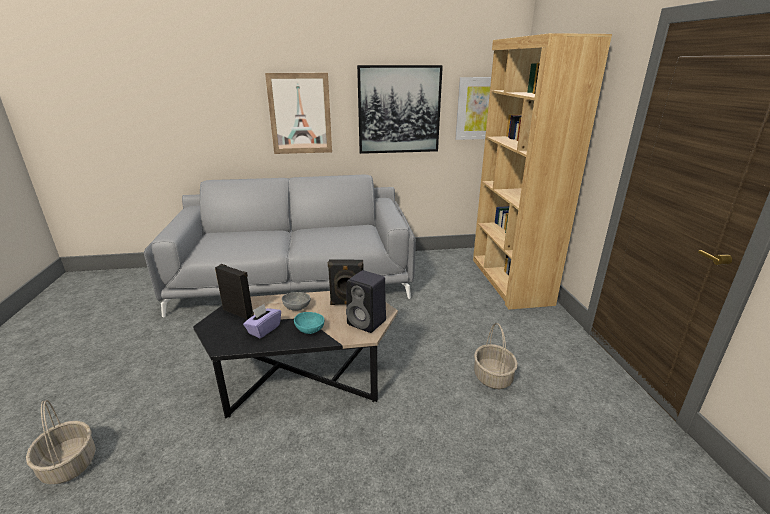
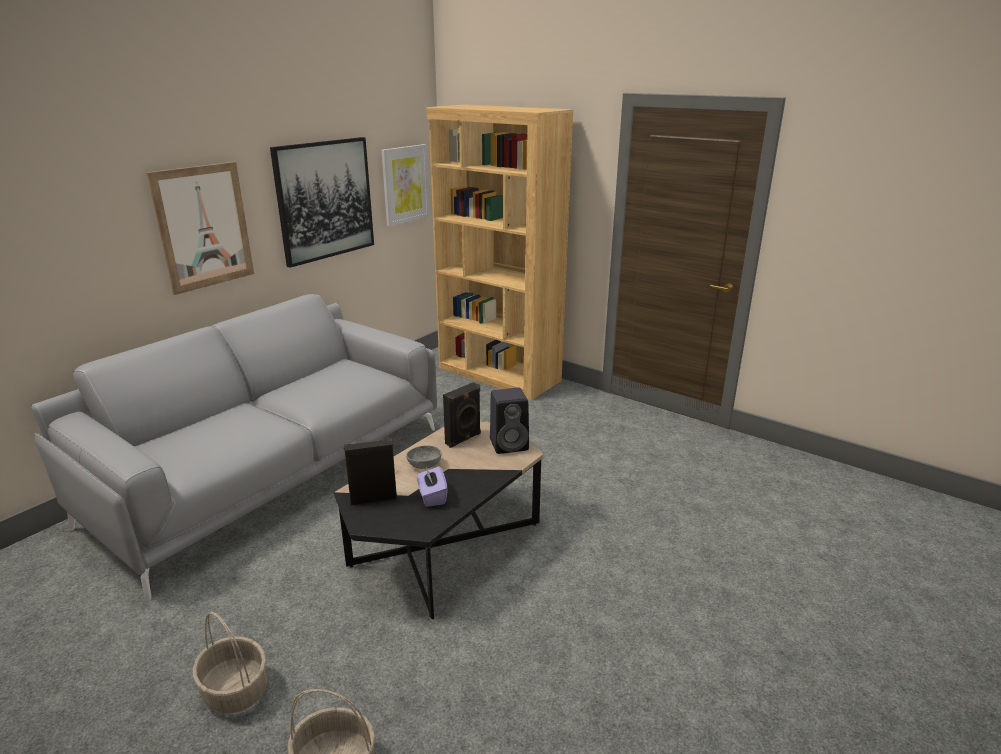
camera: 45 degrees left, 0 degrees up
(310, 329) = (473, 474): turquoise bowl -> none
(492, 377) = (590, 457): basket -> basket (234, 690)

